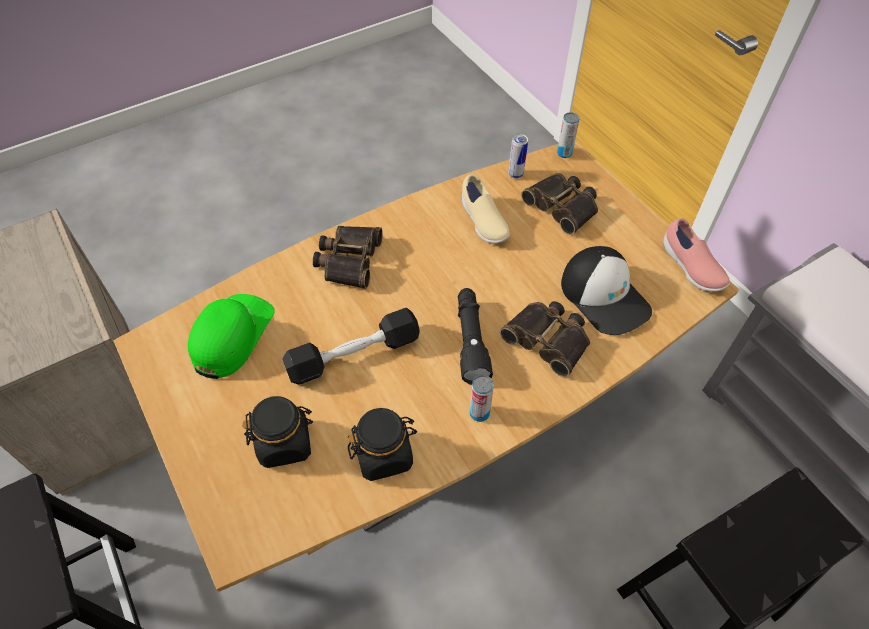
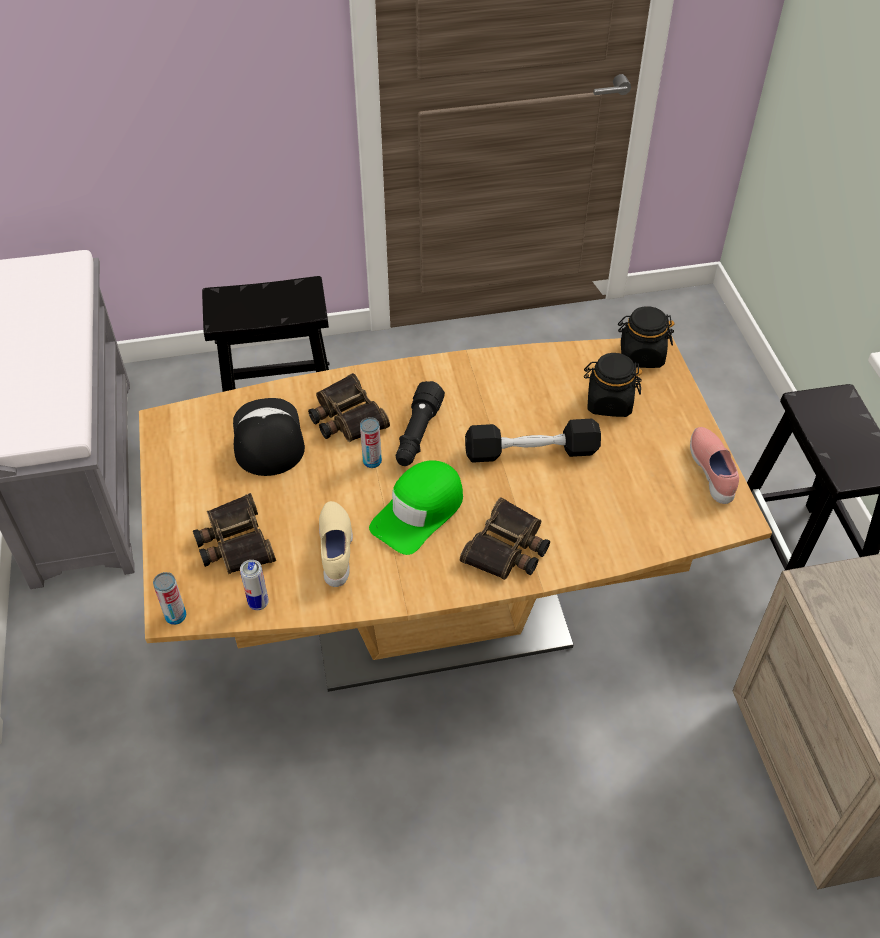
camera: 160 degrees left, 5 degrees down
(232, 336) = (647, 501): green cap -> green cap (419, 512)
(384, 454) = (529, 375): black jar -> black jar (641, 355)
(479, 413) = (439, 381): can -> can (372, 461)
(691, 267) = (163, 440): pink shoe -> pink shoe (712, 472)

